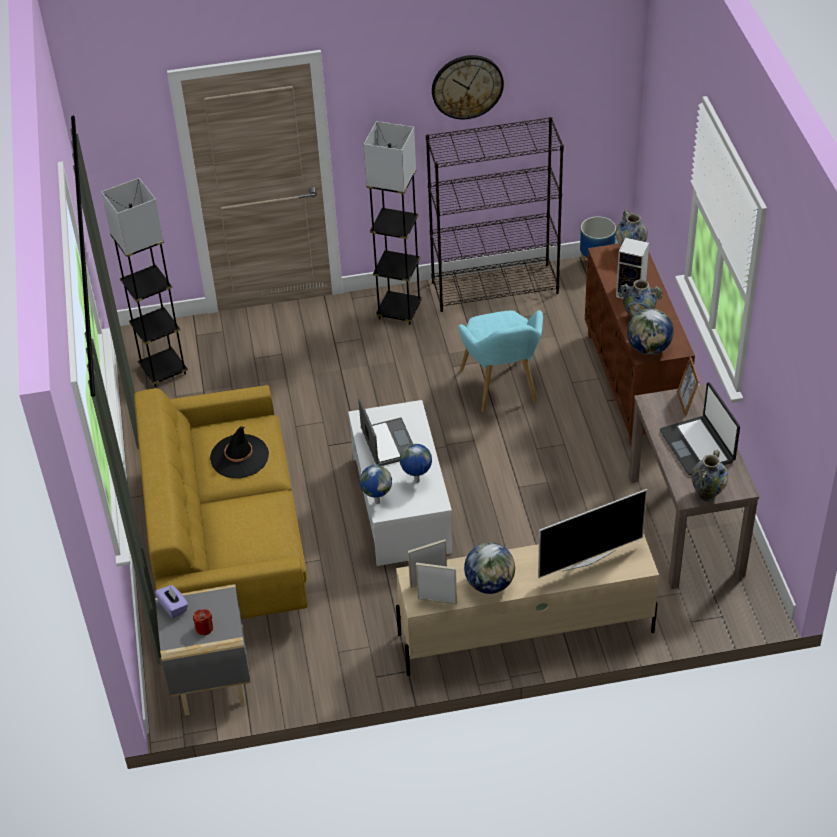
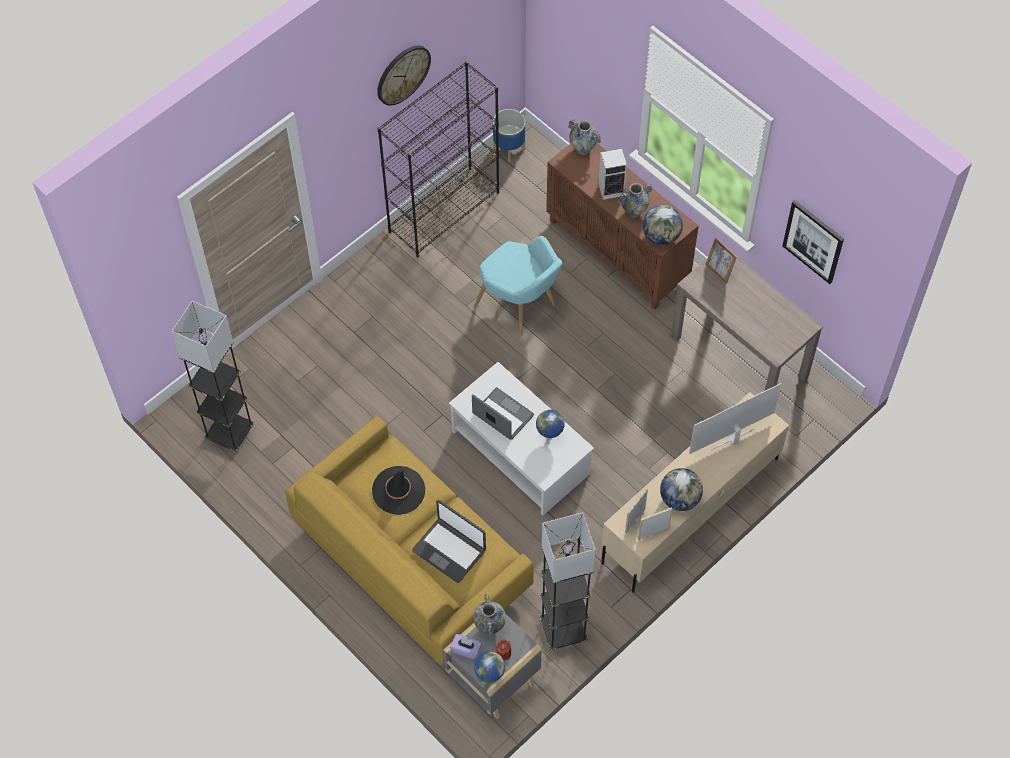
camera: 35 degrees left, 15 degrees up
(377, 501) = (533, 471): globe -> globe (489, 677)
(399, 311) = (383, 274): grey floor lamp -> grey floor lamp (563, 630)
(588, 560) = (733, 440): television -> television turned 150 degrees counterclockwise
(698, 446) = (753, 305): laptop -> laptop (449, 550)
(707, 495) = (787, 344): vase -> vase (489, 626)
(776, 384) = (813, 241): none -> picture

